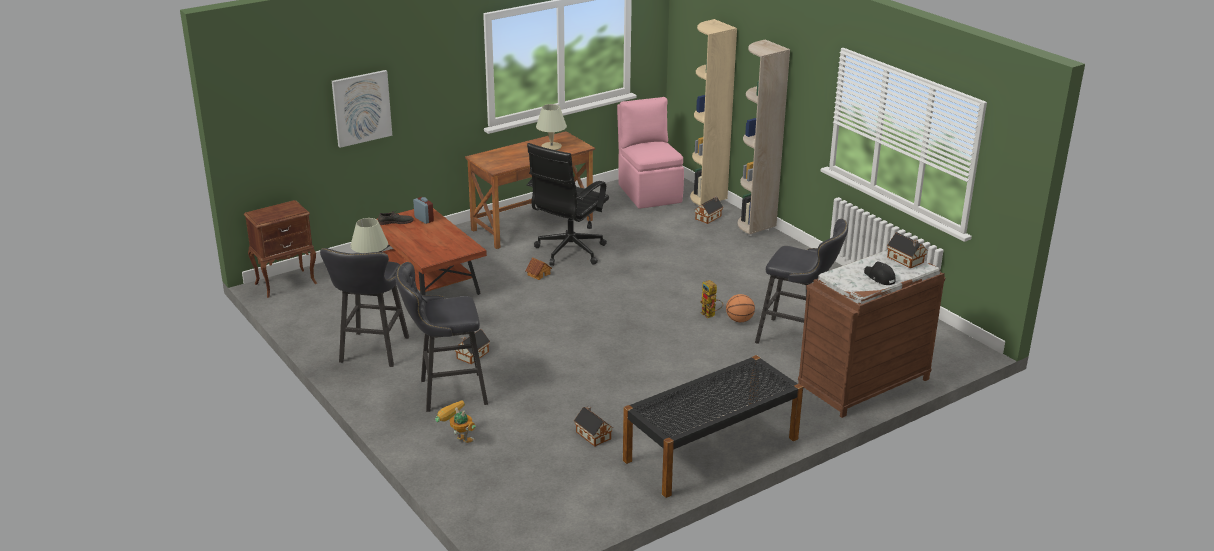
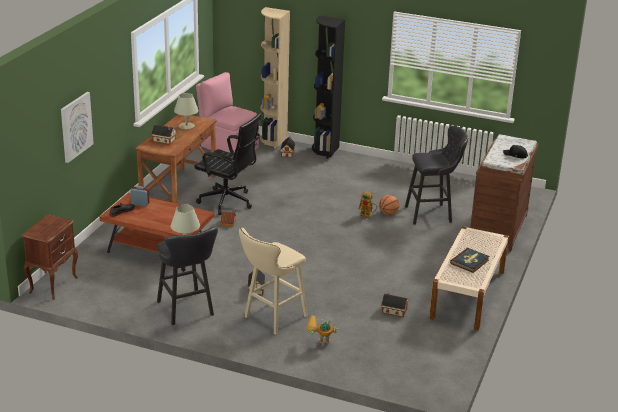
camera: 35 degrees left, 0 degrees up
(444, 393) = (270, 319): black stool -> beige stool
(568, 253) = (228, 202): black office chair -> black office chair turned 60 degrees counterclockwise
(703, 401) = (470, 262): none -> book
(712, 450) = (468, 295): black bench -> beige bench
(753, 228) = (323, 153): beige bookcase -> black bookcase
(906, 260) = (515, 141): toy house -> toy house (164, 140)

